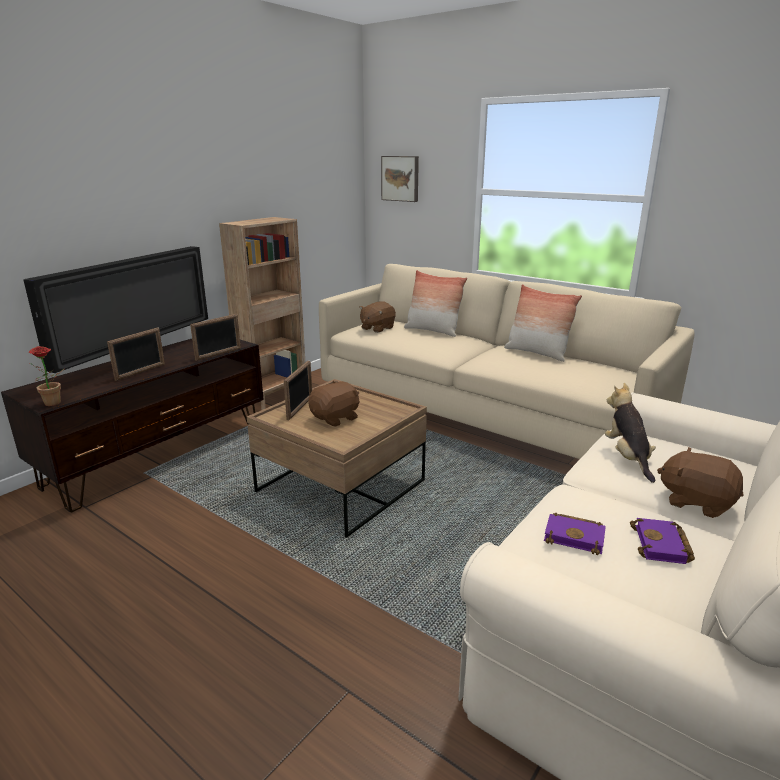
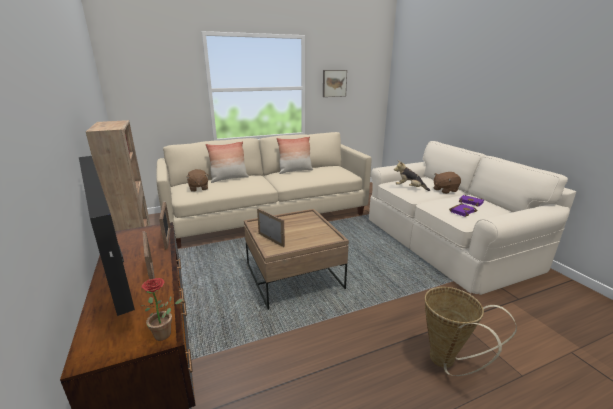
camera: 60 degrees left, 0 degrees up
(226, 689) = (447, 363): none -> basket
(336, 418) = (298, 233): brown plush toy -> none
(401, 178) = (141, 85): picture -> picture (334, 83)

